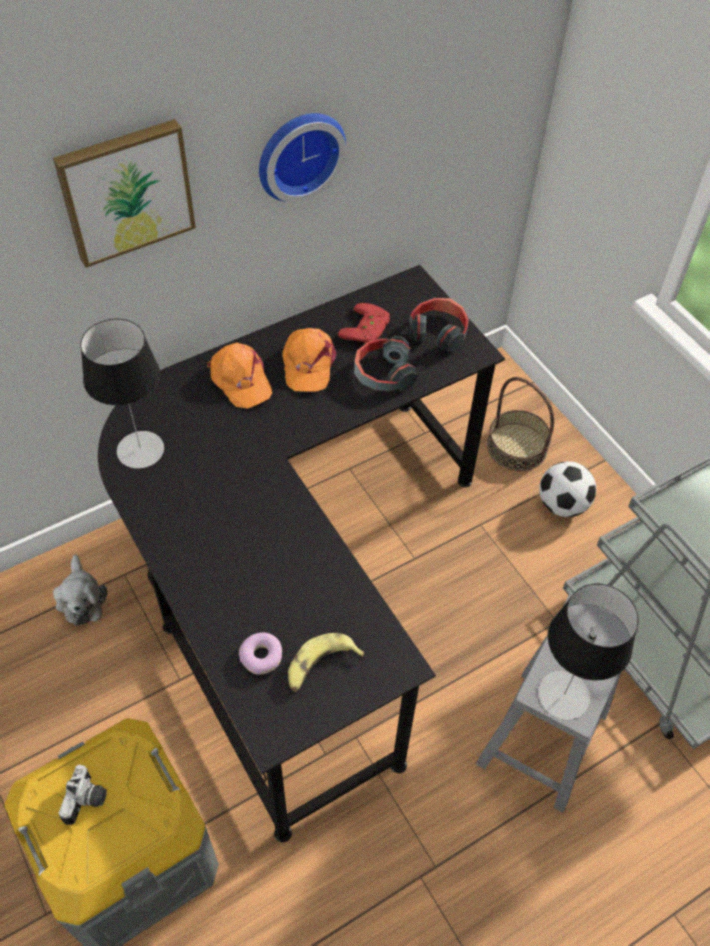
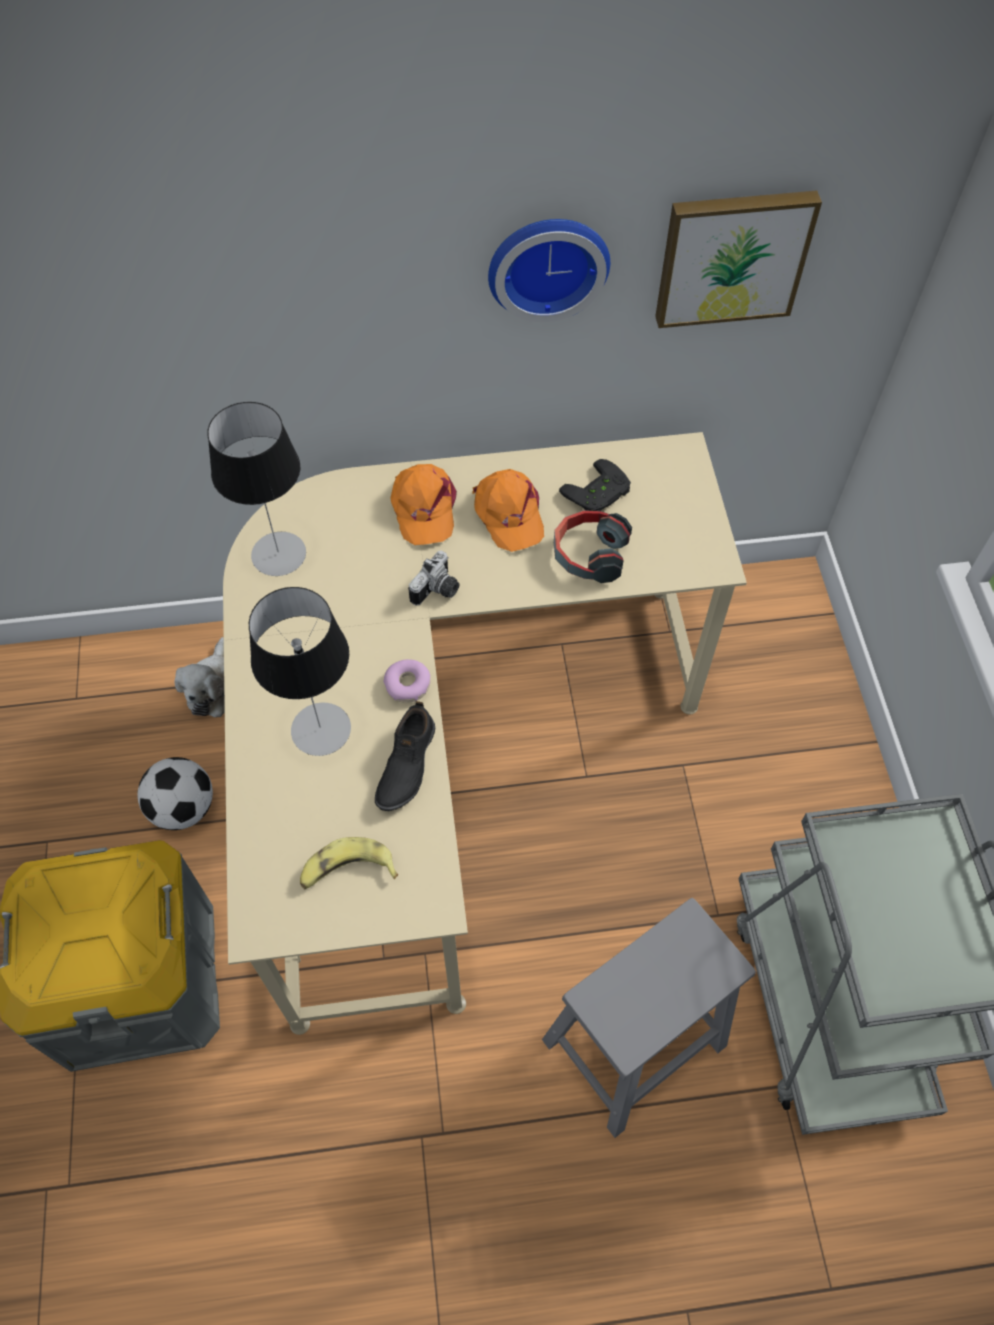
camera: 25 degrees right, 5 degrees up
(88, 801) = (77, 913): camera -> camera (438, 591)
(126, 191) = (316, 258): picture -> picture (732, 256)
(261, 656) = (291, 835): donut -> donut (408, 685)
(297, 578) = (445, 749): black desk -> beige desk
(308, 364) = (508, 514): orange cap -> orange cap turned 45 degrees counterclockwise
(324, 571) = (405, 765): none -> black shoe
(368, 329) = (599, 494): red game controller -> black game controller
(438, 332) = (681, 524): headphones -> none
(516, 447) = (773, 686): basket -> none
(562, 504) = (794, 777): football -> football (183, 808)
(563, 695) = (621, 1014): table lamp -> table lamp (320, 729)

